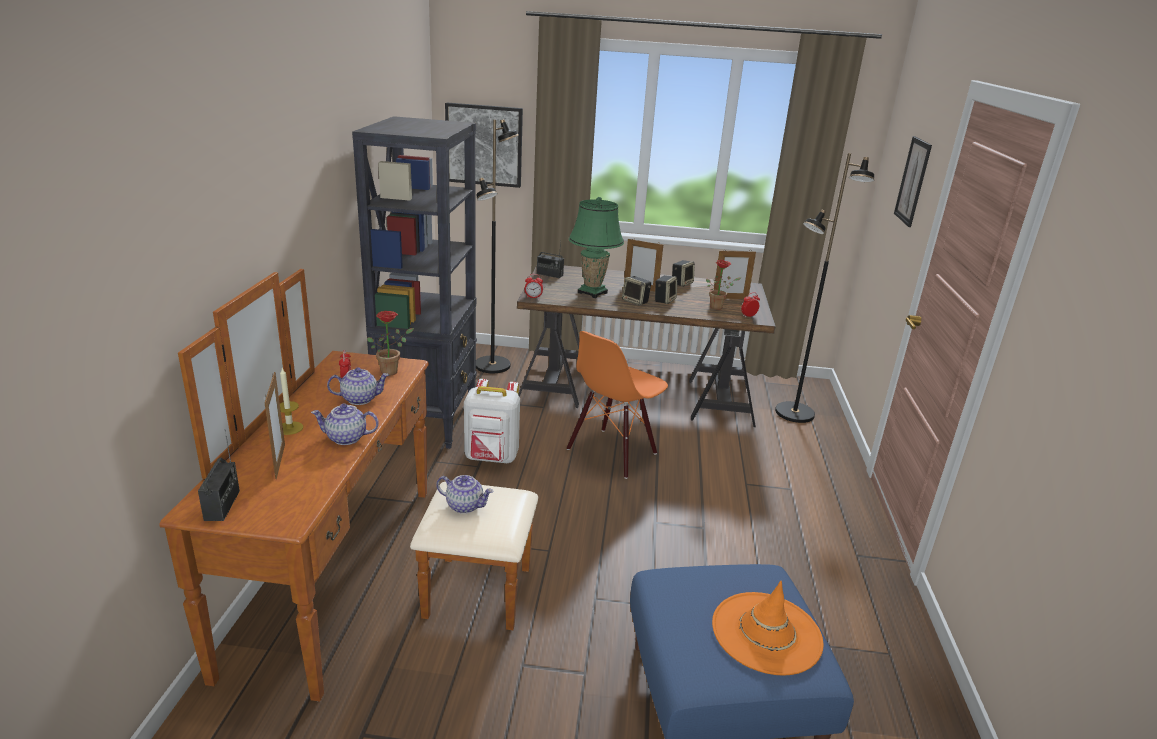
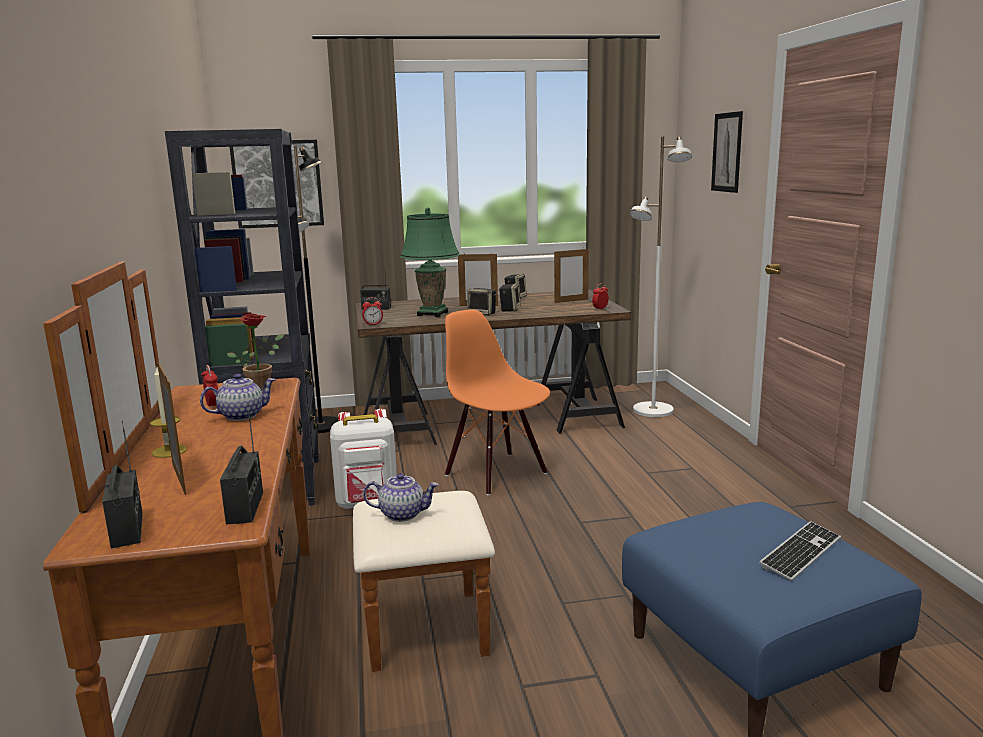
camera: 15 degrees left, 10 degrees down
(306, 505) = (245, 508): none -> radio
(346, 438) = (250, 447): teapot -> none
(612, 452) = (497, 473): orange chair -> orange chair turned 120 degrees clockwise
(718, 307) = (566, 307): potted plant -> none
(766, 633) = (801, 553): orange hat -> keyboard
(794, 413) = (653, 411): black floor lamp -> white floor lamp

